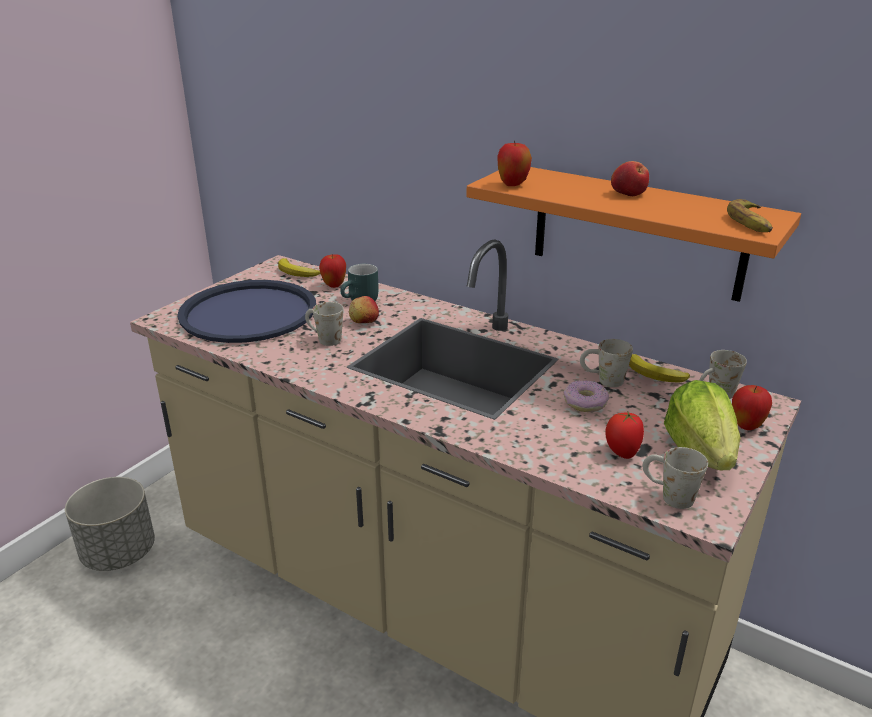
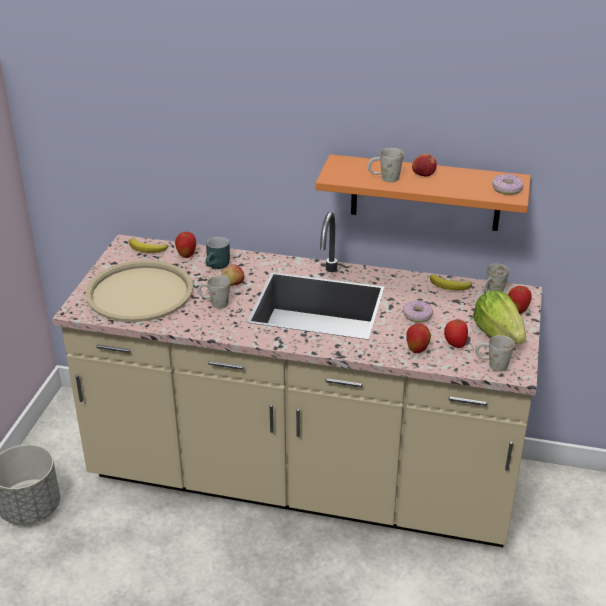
camera: 20 degrees left, 5 degrees up
(249, 313) = (140, 292): blue tray -> beige tray
(512, 185) = (346, 177): apple -> apple (417, 350)
(602, 380) = (420, 297): white mug -> white mug (384, 178)
(751, 223) = (506, 189): banana -> donut

